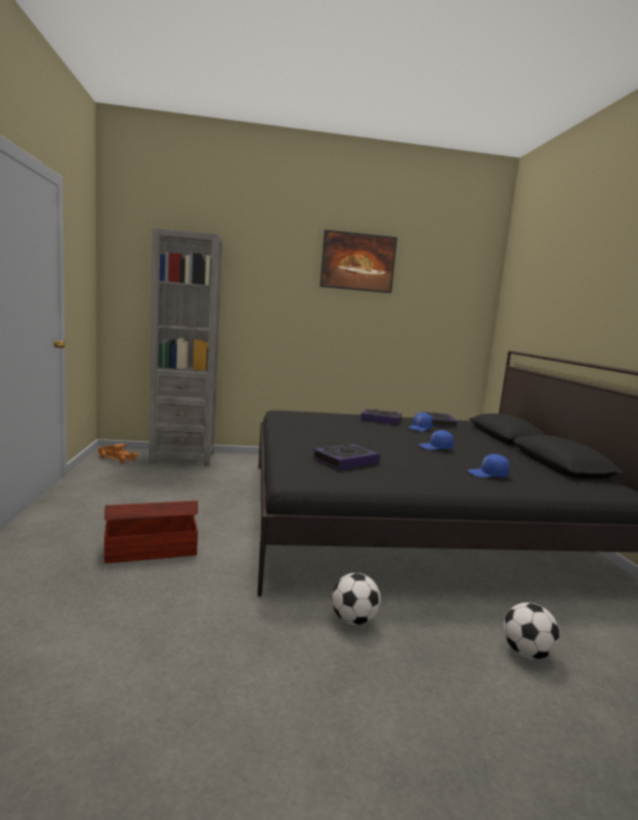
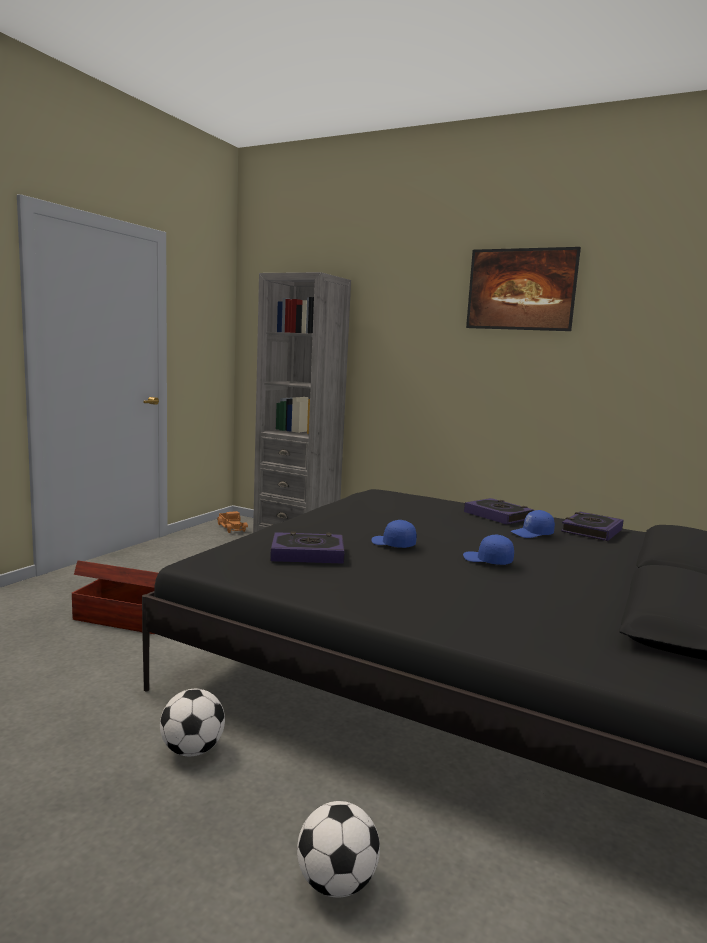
camera: 35 degrees right, 0 degrees up
(488, 474) = (477, 608): blue cap -> blue cap (392, 544)

